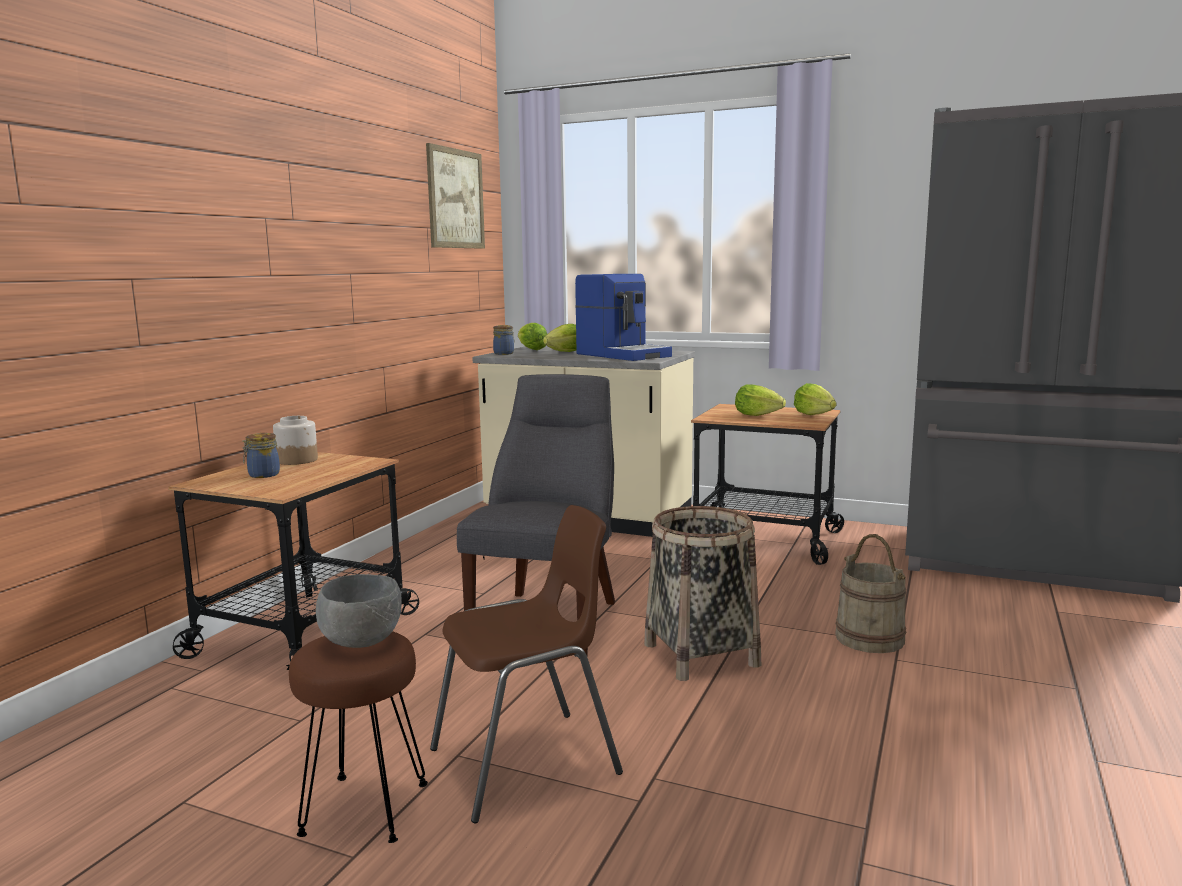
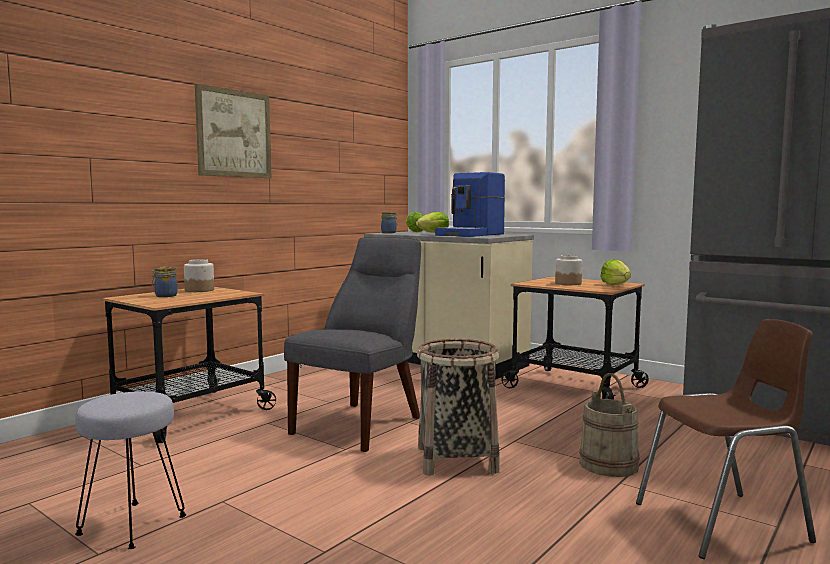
camera: 15 degrees right, 5 degrees down
(363, 641) = (137, 397): grey bowl -> none
(363, 808) = (132, 524): brown stool -> grey stool
(455, 199) = (365, 122): picture -> picture (234, 134)
(527, 762) = (265, 513): brown chair -> brown chair (723, 523)
(623, 355) = (472, 235): coffee machine -> coffee machine turned 60 degrees clockwise
(757, 415) = (568, 283): lettuce -> jar

